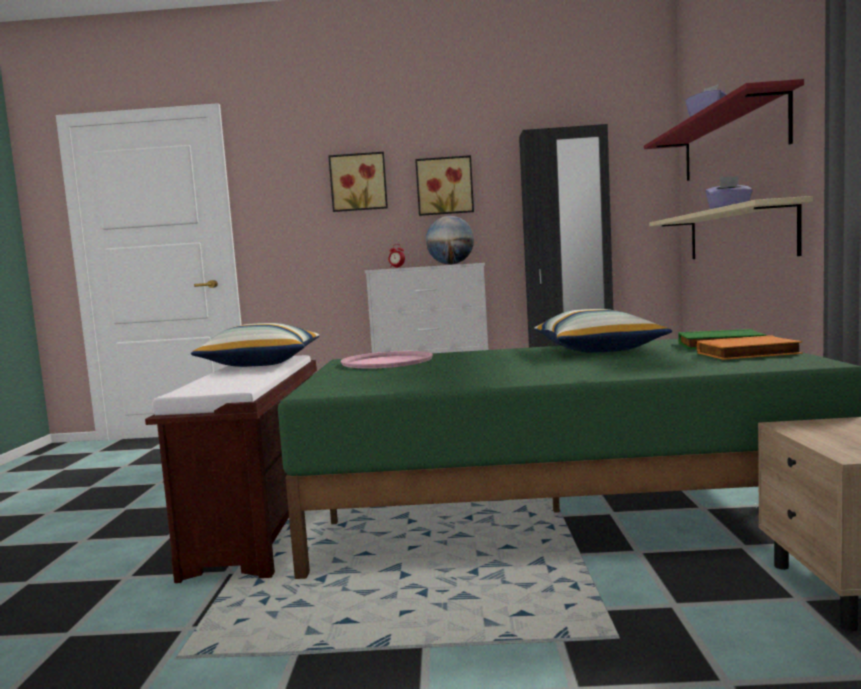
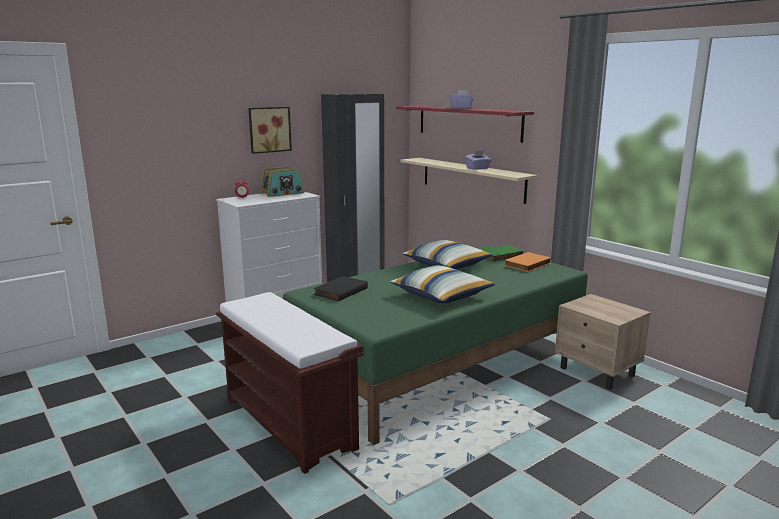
camera: 40 degrees left, 10 degrees up
(262, 363) = (263, 307): pillow -> pillow (442, 296)
(358, 182) = (202, 125): picture -> none
(387, 361) = (340, 291): pink tray -> black book
(451, 264) = (282, 193): globe -> radio

